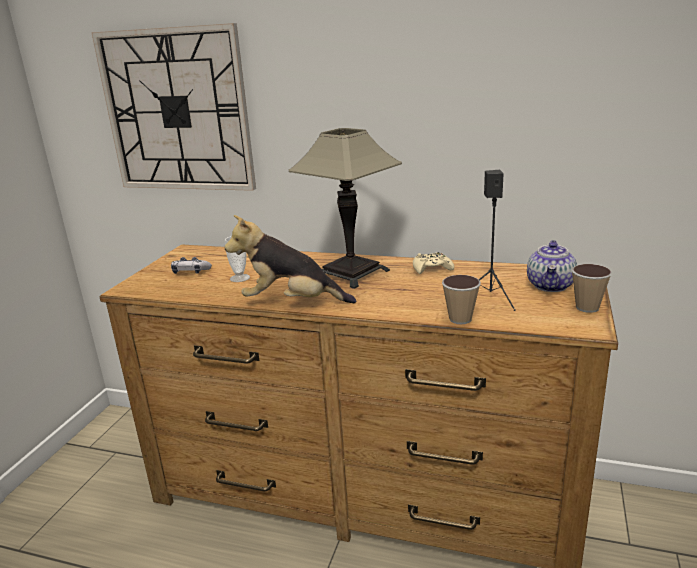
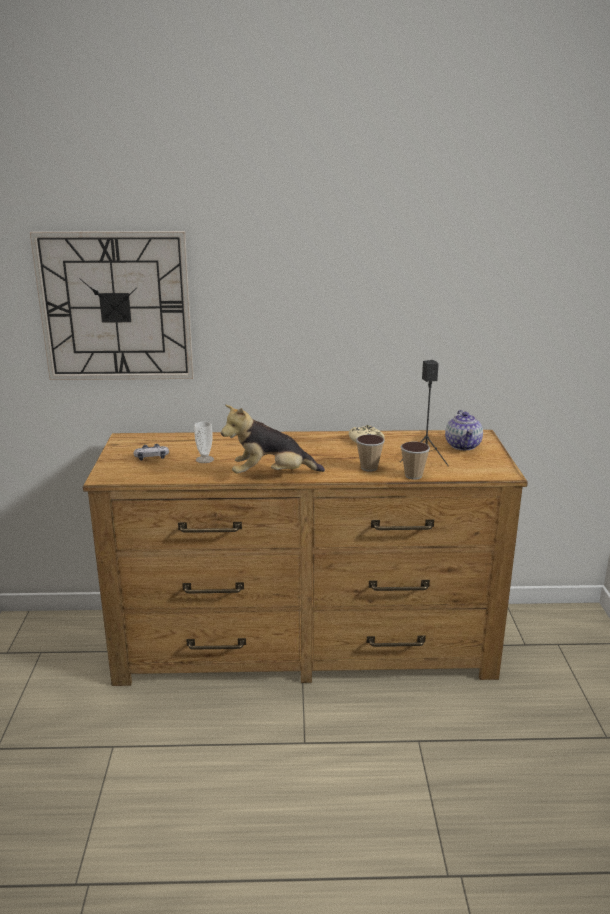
camera: 20 degrees left, 0 degrees up
(351, 273) = (301, 448): table lamp -> none
(587, 307) = (497, 459): cup -> cup (369, 468)

